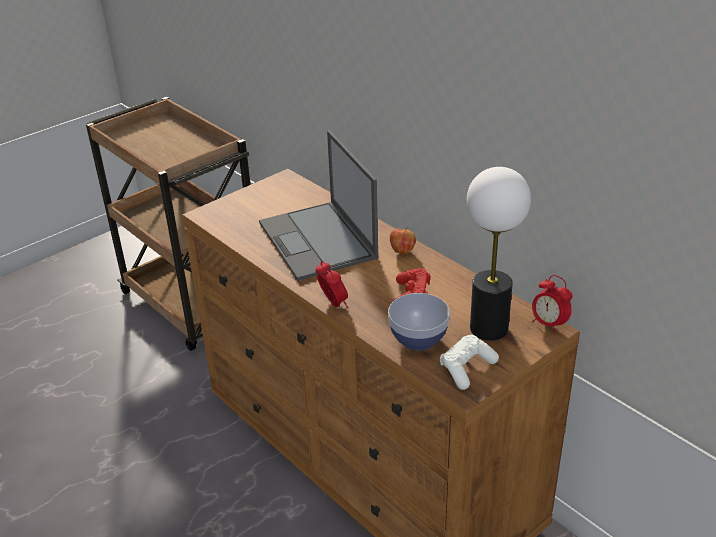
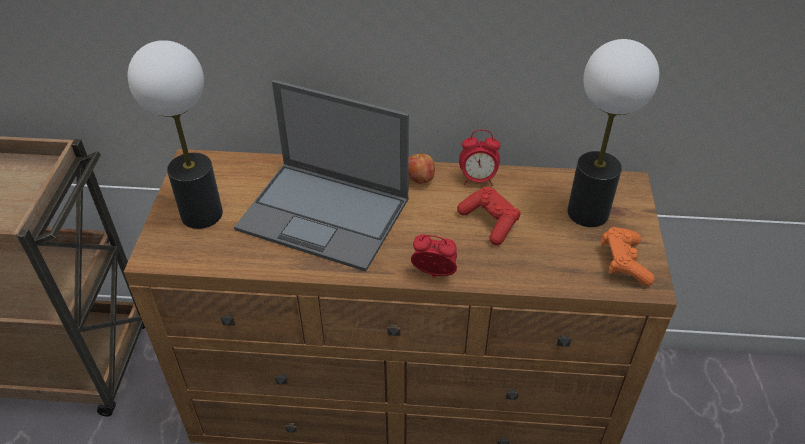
camera: 45 degrees left, 10 degrees up
(253, 207) = (201, 214): none -> table lamp
(418, 339) = (552, 261): bowl -> none
(466, 369) = (624, 263): white game controller -> orange game controller
(549, 324) = (622, 180): alarm clock -> alarm clock (478, 179)

